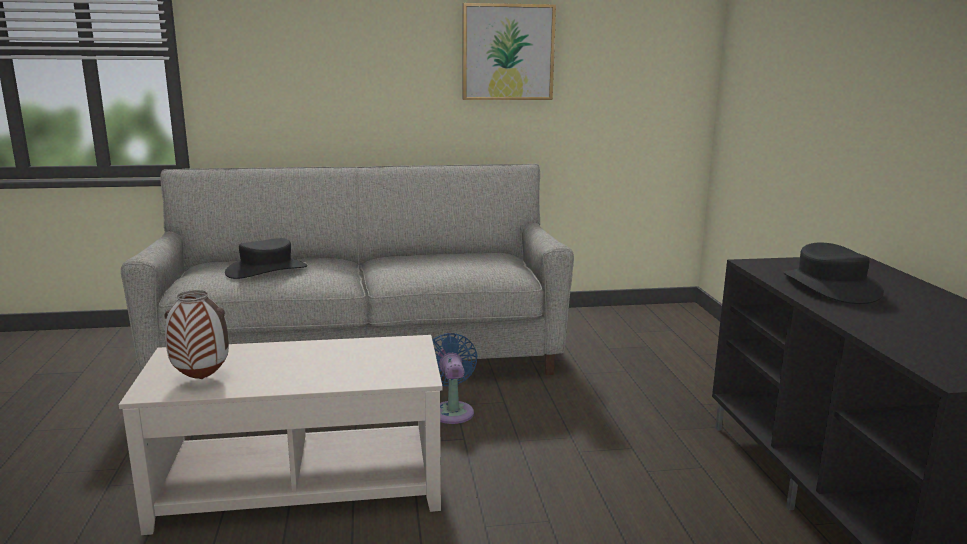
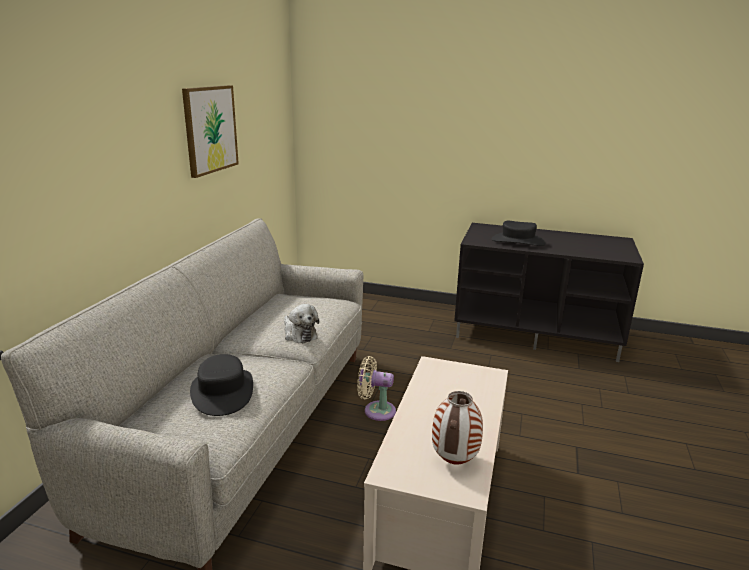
camera: 65 degrees left, 5 degrees up
(407, 272) = (299, 334): none -> plush toy
(451, 411) = (376, 410): blue fan -> beige fan

